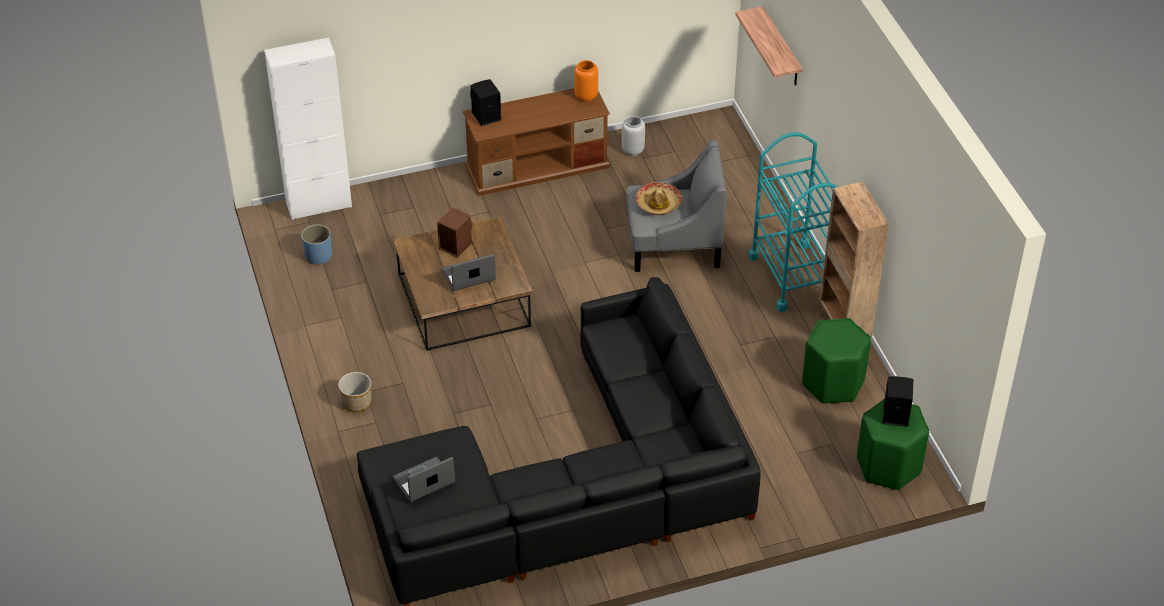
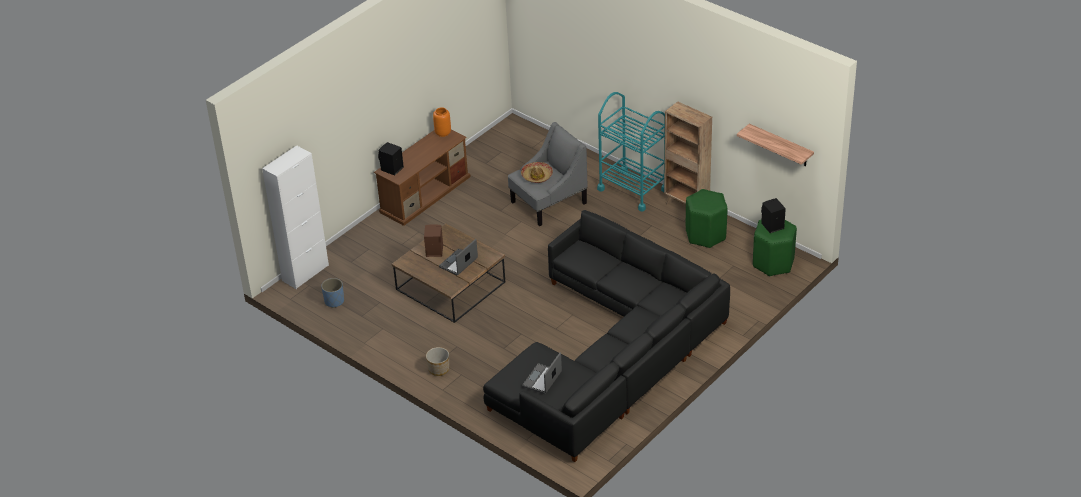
camera: 30 degrees left, 5 degrees down
(633, 150) = (475, 161): grey vase -> none
(781, 48) = (564, 50): shelf -> shelf (780, 146)

